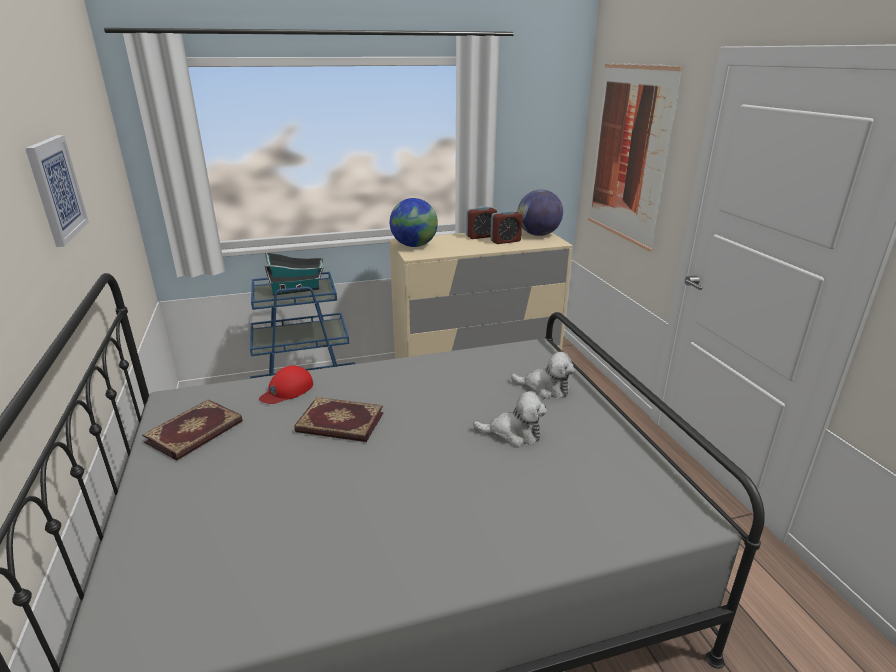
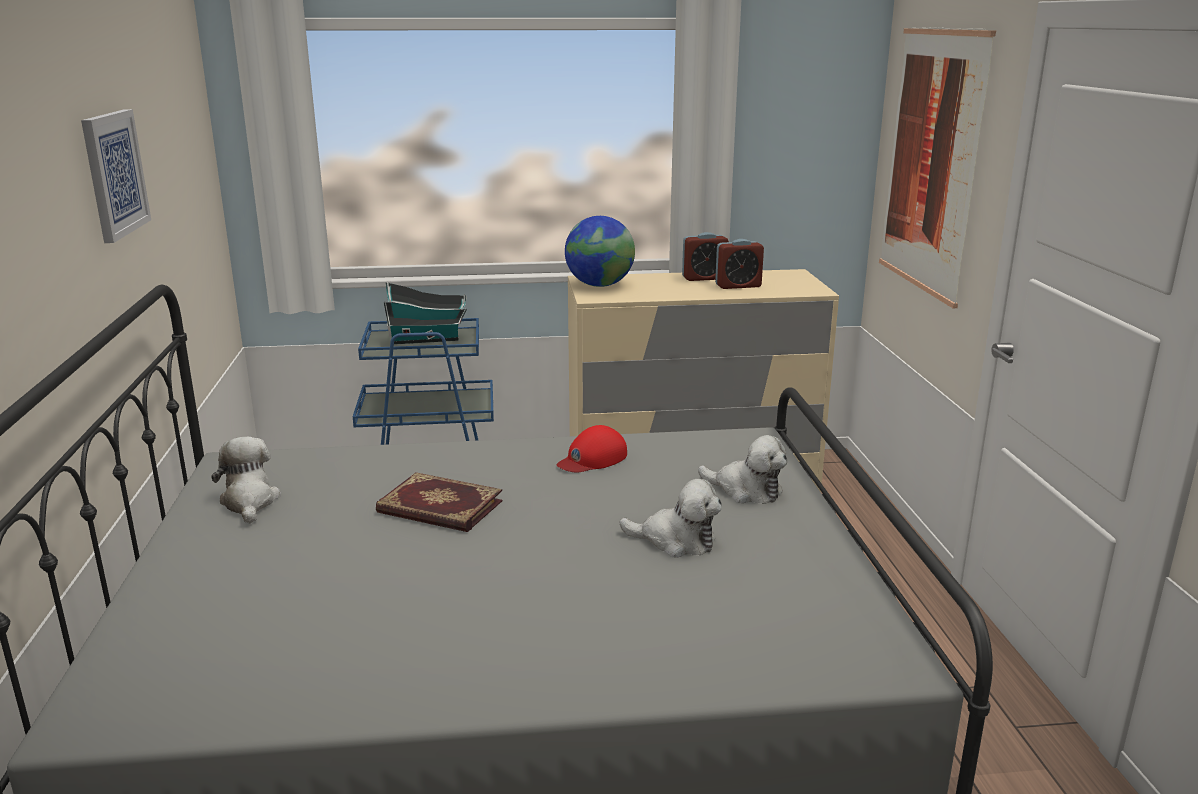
camera: 10 degrees right, 5 degrees down
(195, 432) = (249, 502): book -> plush toy
(287, 390) = (381, 464): red cap -> red cap (592, 459)
(538, 234) = (793, 279): globe -> none

